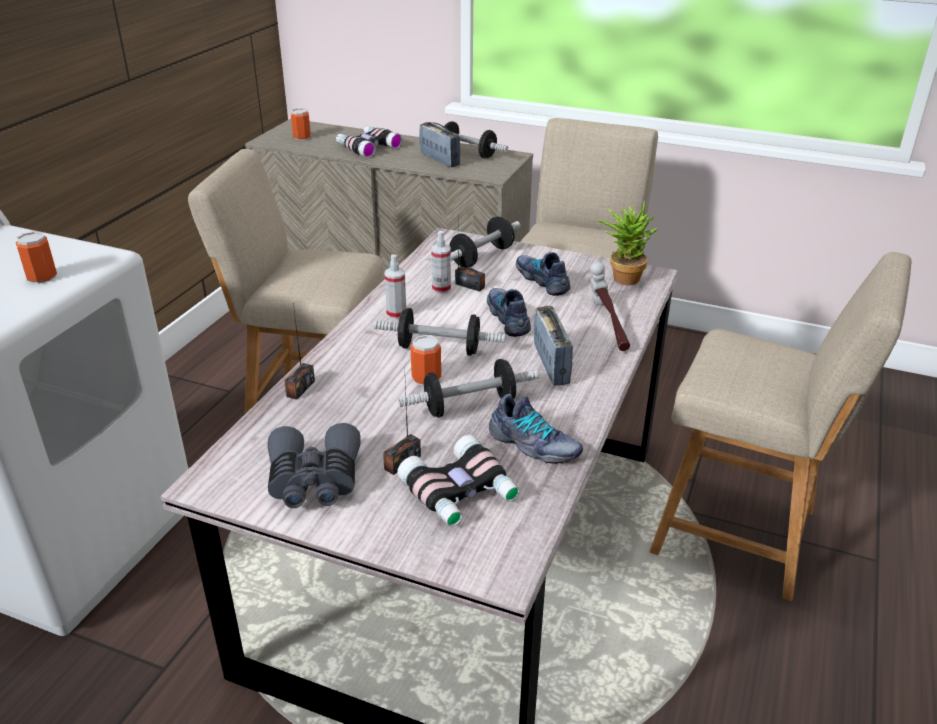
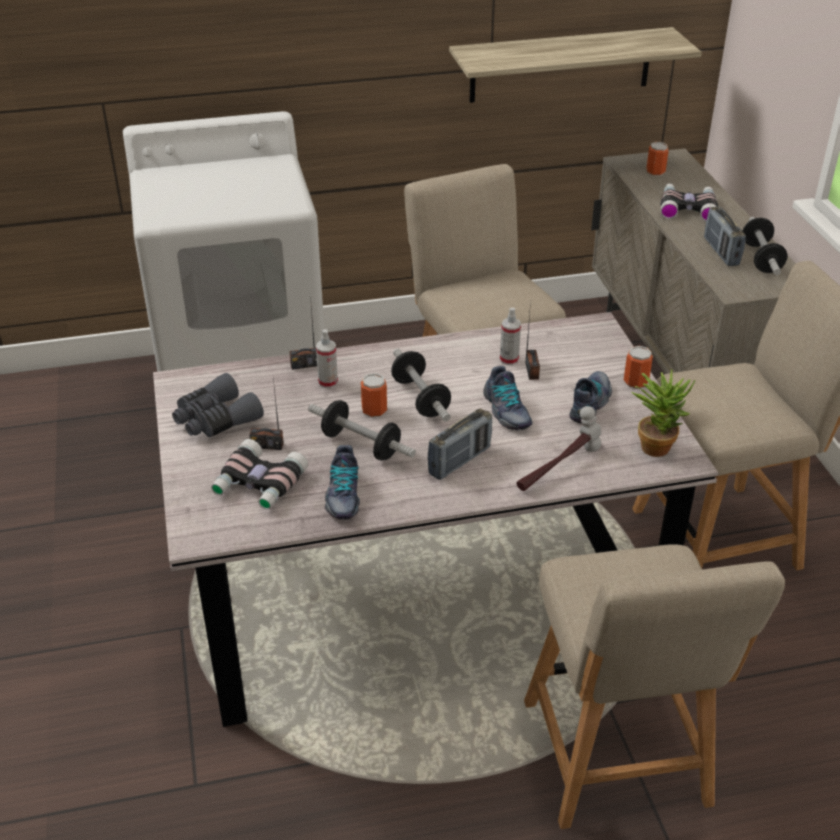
camera: 55 degrees right, 5 degrees up
(42, 277) = (243, 202): can -> can (636, 382)
(182, 63) = (560, 65): none -> shelf
(396, 314) = (445, 357): spray bottle -> spray bottle (328, 382)
(440, 160) = (721, 252): radio -> radio turned 150 degrees clockwise
(482, 257) = (588, 356): dumbbell -> none
(509, 317) = (506, 411): shoe -> shoe turned 120 degrees clockwise

